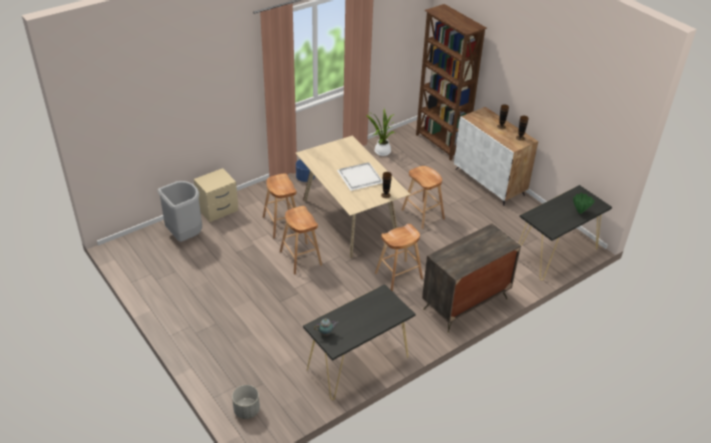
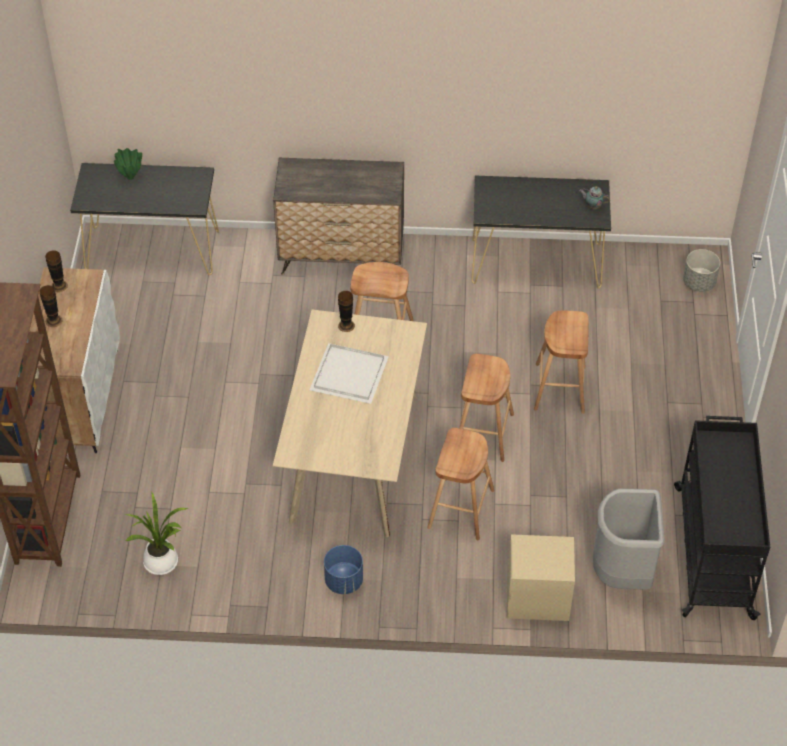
camera: 140 degrees left, 10 degrees up
(146, 266) = (713, 549): none -> black cart
(422, 214) = (243, 403): brown stool -> brown stool (559, 388)

